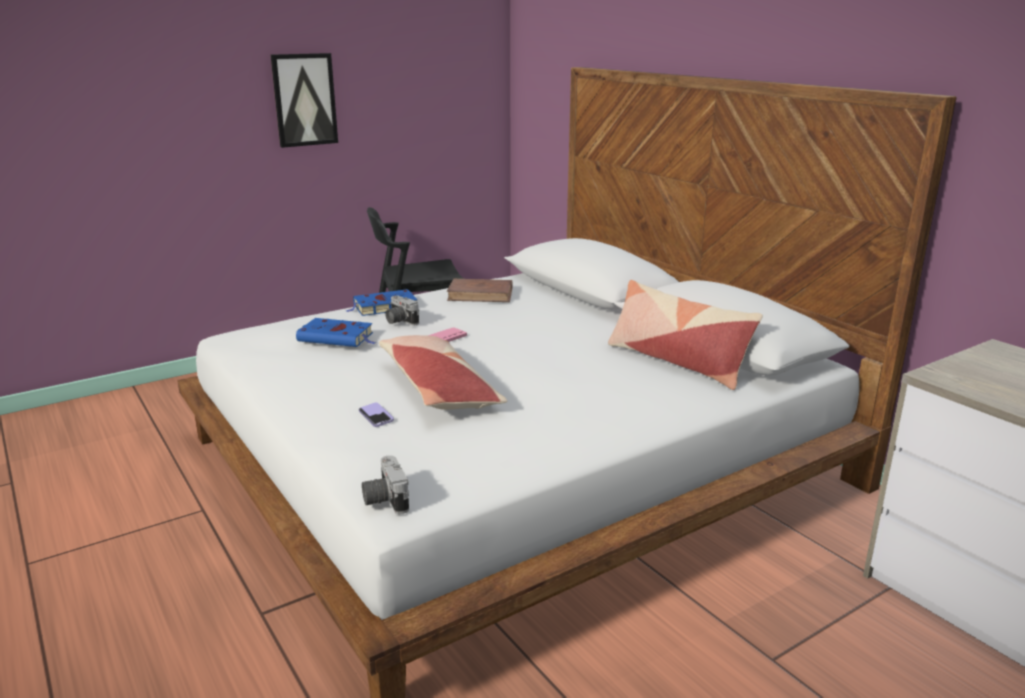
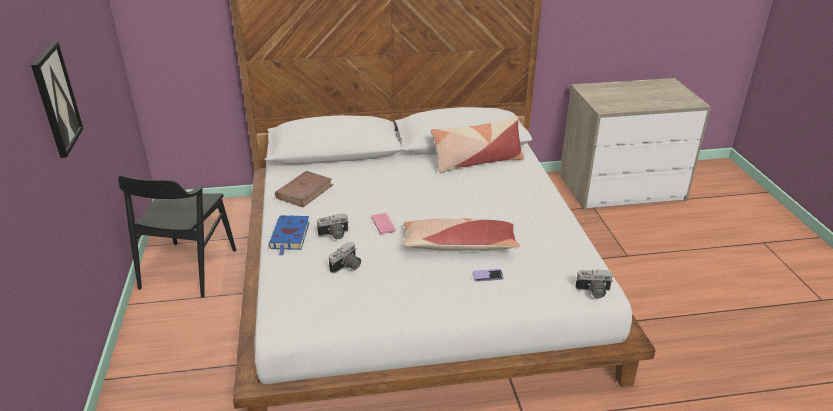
camera: 65 degrees left, 10 degrees up
(337, 337) = (347, 267): blue book -> camera

